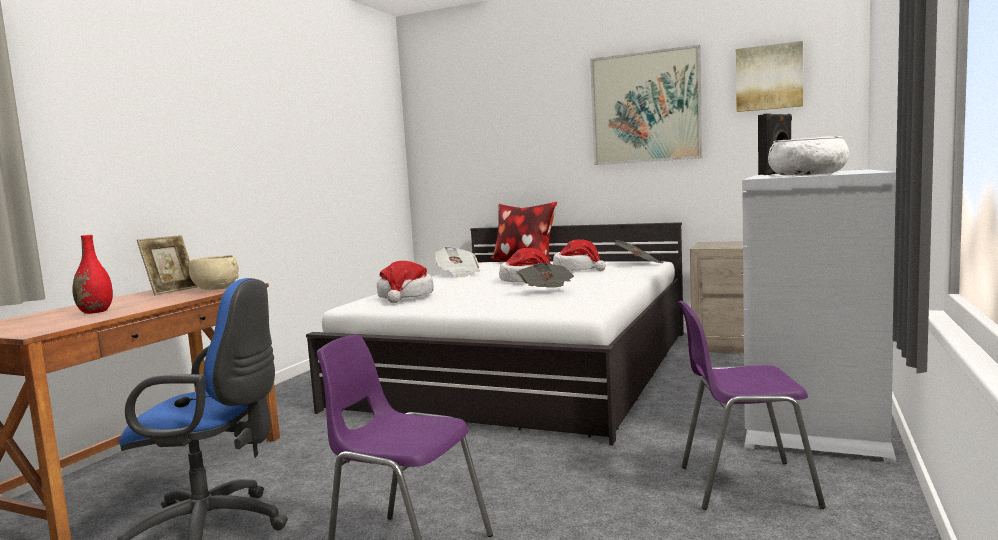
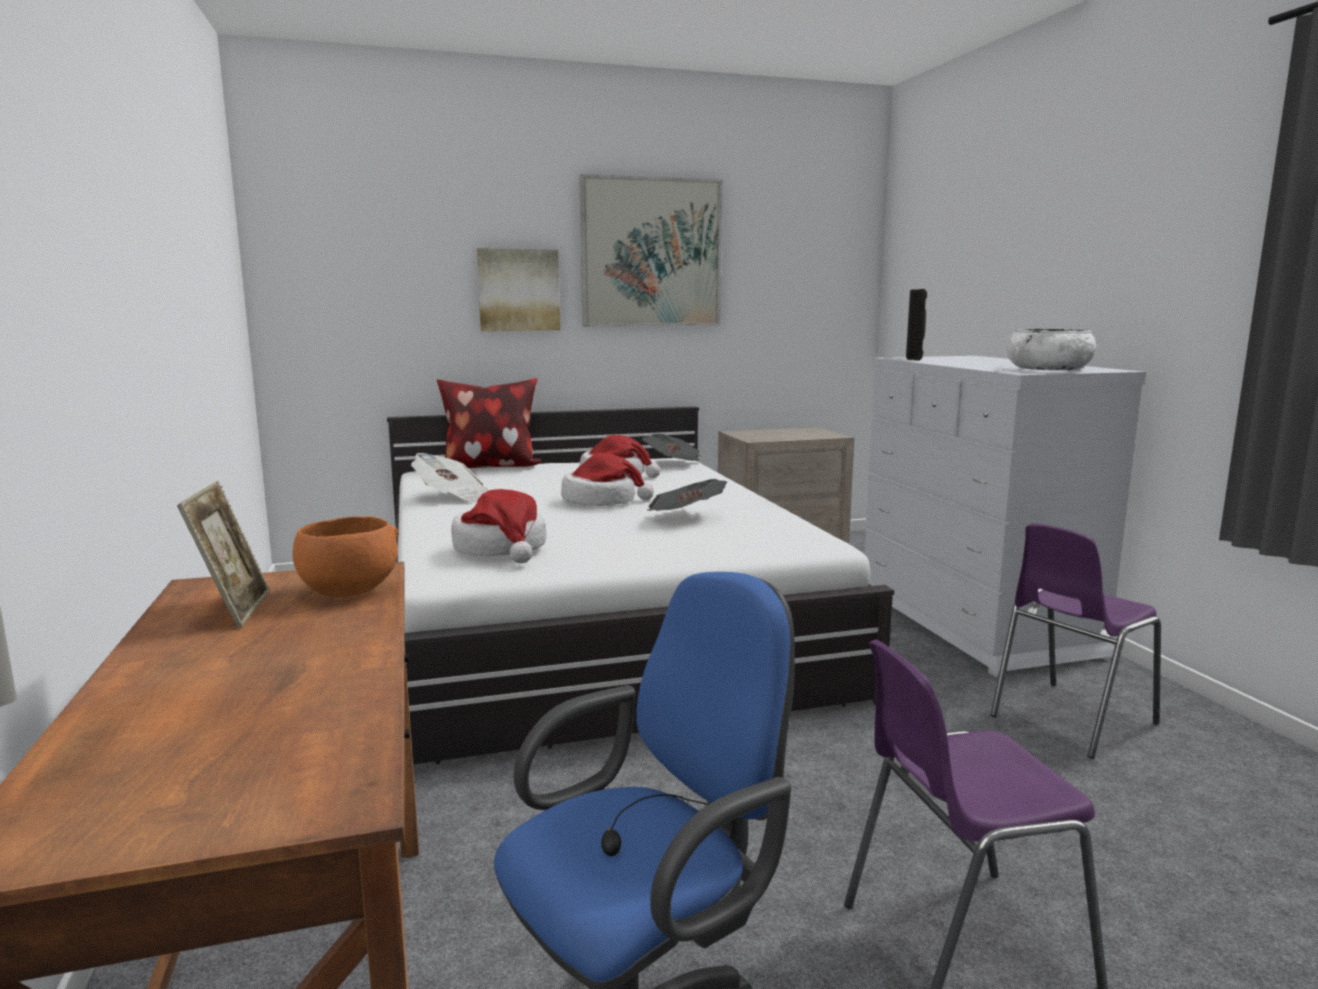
camera: 40 degrees left, 5 degrees up
(95, 312) = (264, 700): red vase -> none
(215, 289) = (347, 592): beige bowl -> orange bowl
(769, 77) = (792, 233): picture -> picture (518, 290)

